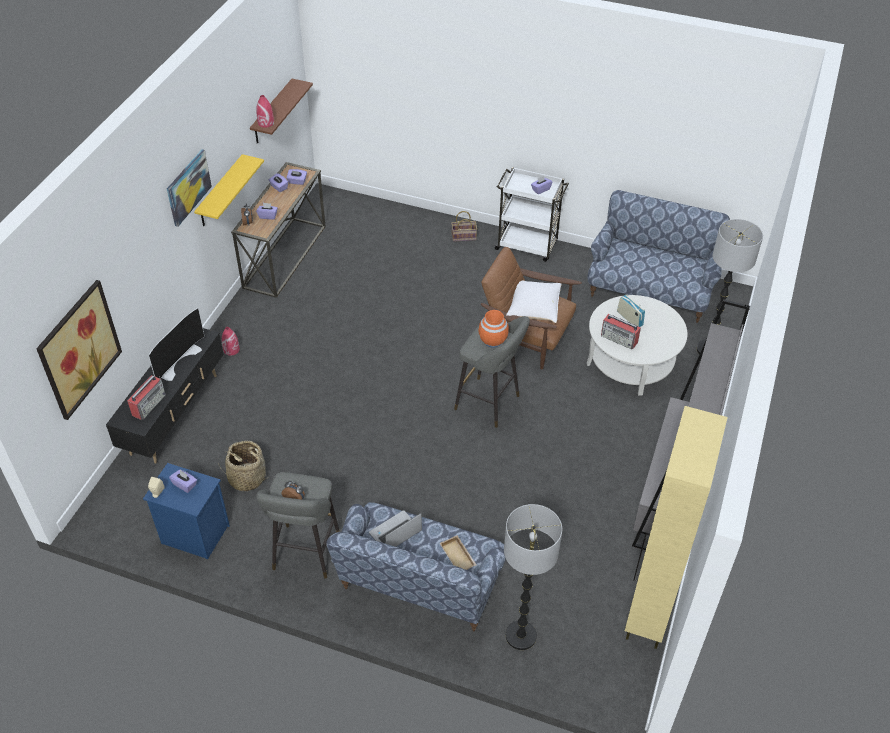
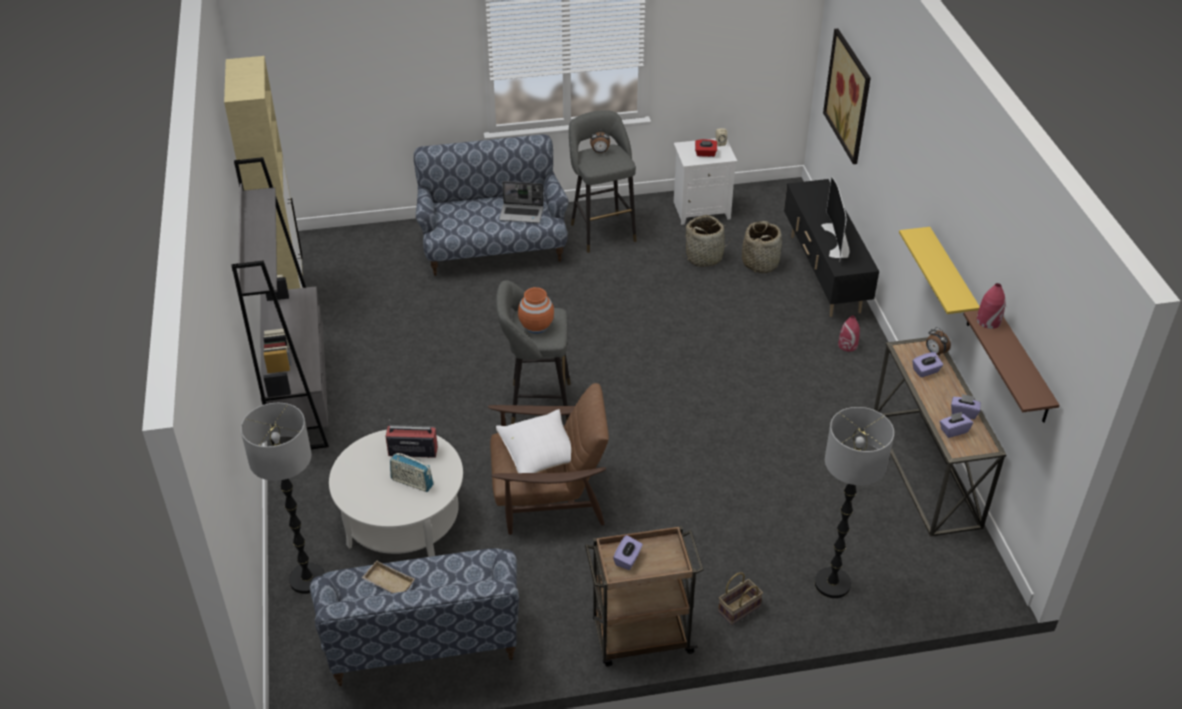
camera: 150 degrees right, 5 degrees down
(149, 404) = (814, 202): radio -> none
(185, 485) = (705, 154): purple tissue box -> red tissue box
(188, 187) = (936, 194): picture -> none
(193, 534) = (702, 210): blue nightstand -> white nightstand
(209, 449) = (760, 262): none -> basket
(395, 533) = (522, 214): laptop -> laptop turned 75 degrees clockwise
(459, 556) = (458, 218): beige tray -> beige tray (387, 583)
(521, 635) = (389, 248): floor lamp -> floor lamp (832, 584)
(527, 245) = (640, 637): white cart -> brown cart

